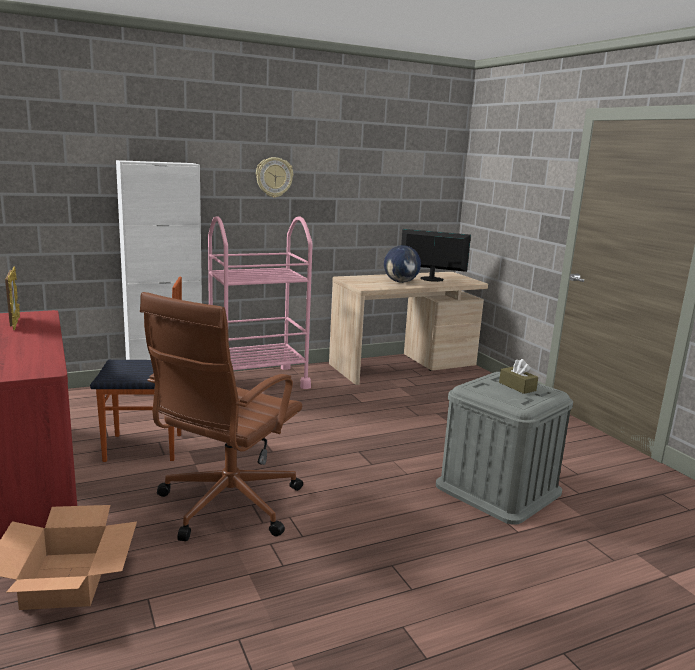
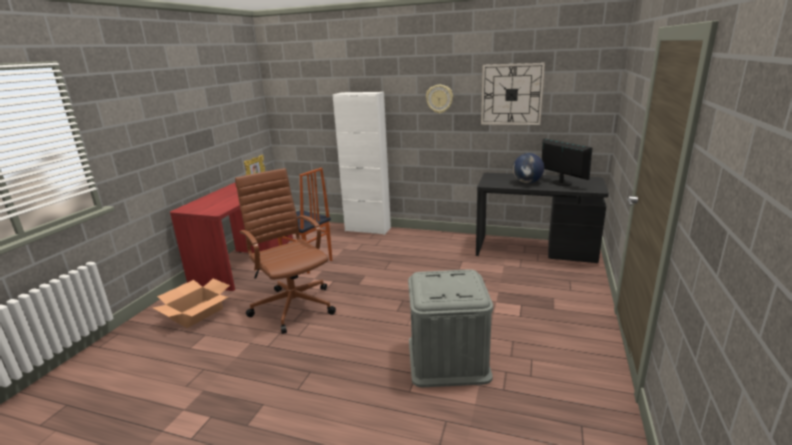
camera: 45 degrees right, 5 degrees up
(226, 506) = (293, 305): brown office chair -> brown office chair turned 75 degrees clockwise
(257, 381) = (418, 238): pink cart -> none
(362, 175) = (511, 94): none -> wall clock
(403, 366) = (535, 250): beige desk -> black desk
(517, 386) = (456, 284): brown tissue box -> none

